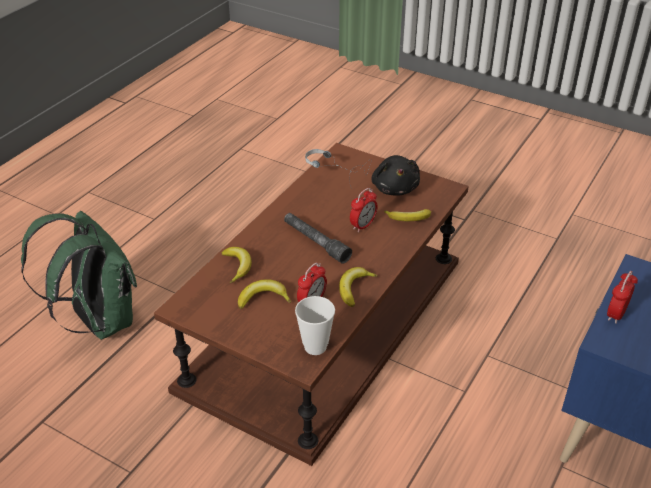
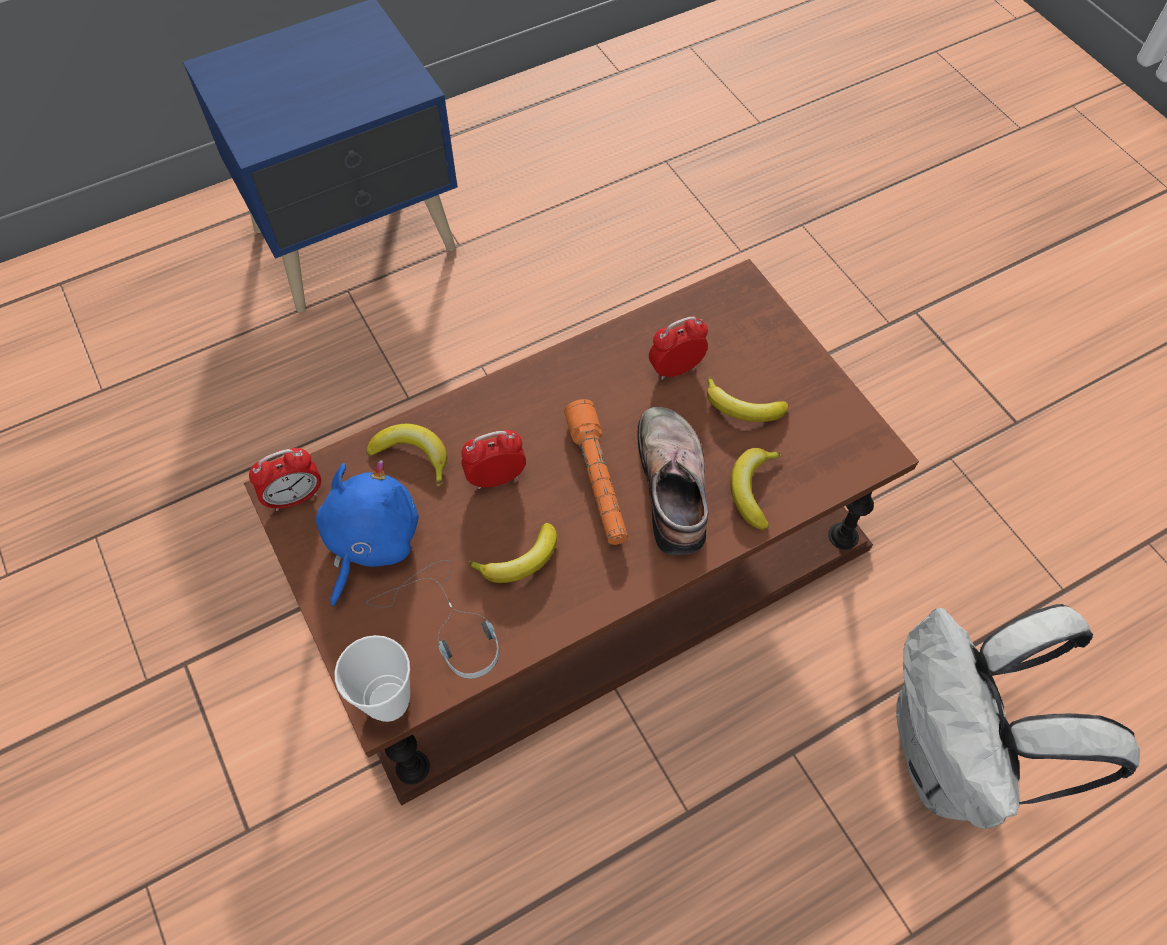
camera: 150 degrees left, 20 degrees up
(99, 321) = (950, 757): green backpack -> white backpack
(276, 254) = (676, 485): none -> shoe
(315, 346) = (712, 302): cup -> cup (388, 701)
(316, 242) = (597, 480): grey flashlight -> orange flashlight
(354, 288) = (600, 364): banana -> banana (520, 561)
(395, 188) = (369, 541): black plush toy -> blue plush toy
(616, 314) = (358, 107): alarm clock -> alarm clock (295, 497)

